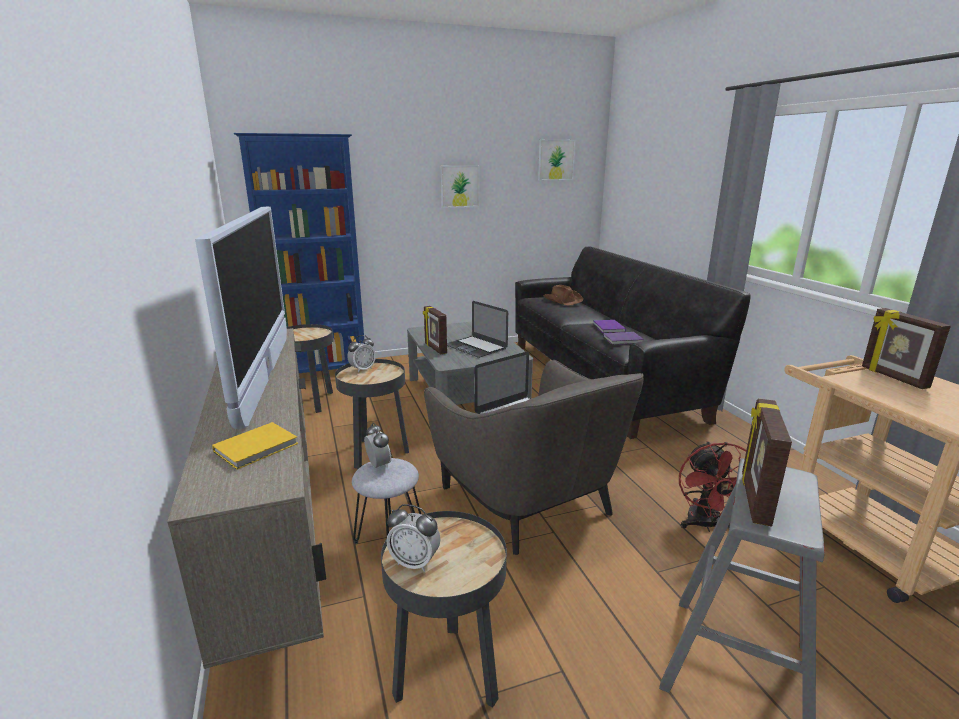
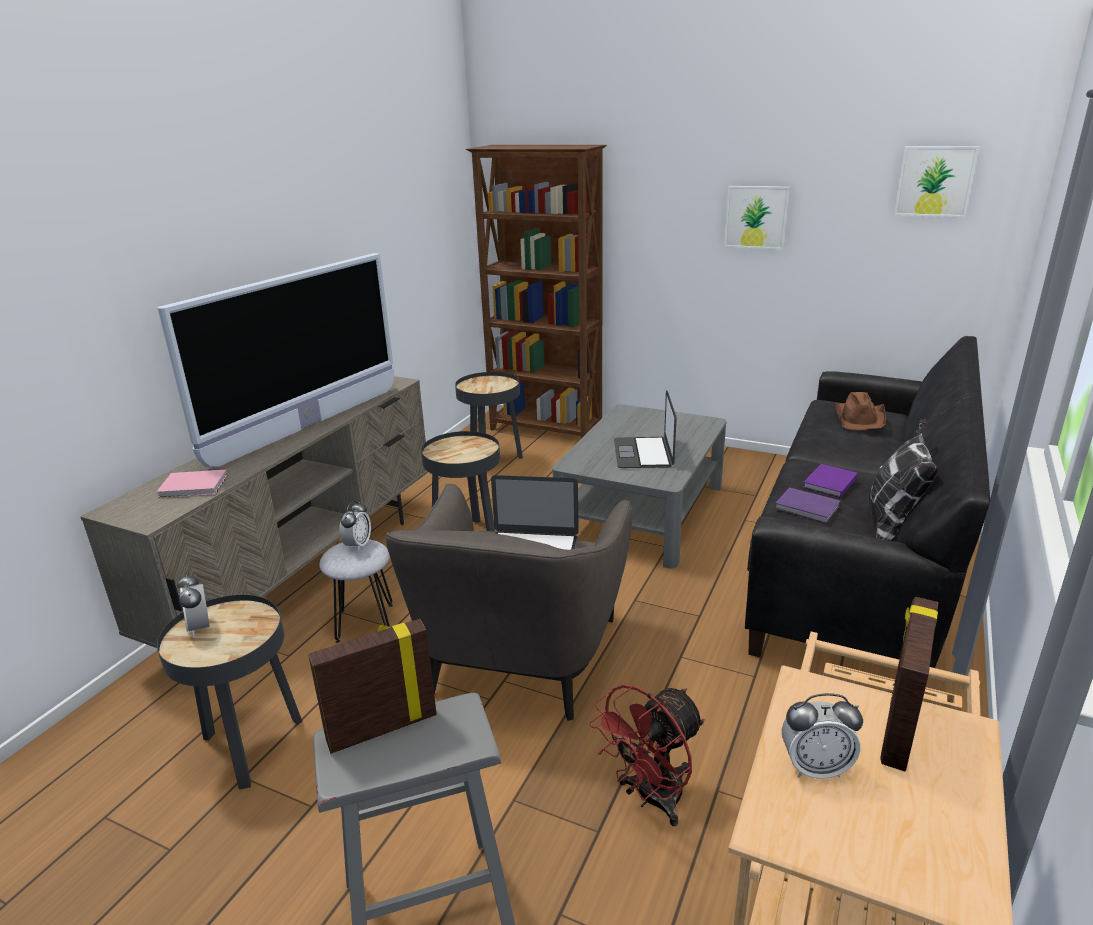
camera: 45 degrees right, 5 degrees up
(258, 447) = (195, 487): yellow book -> pink book
(321, 372) = (546, 430): blue bookcase -> brown bookcase
(362, 369) = (464, 442): alarm clock -> alarm clock (815, 768)
(435, 348) = (596, 440): picture frame -> none
(663, 338) = (892, 528): none -> pillow

